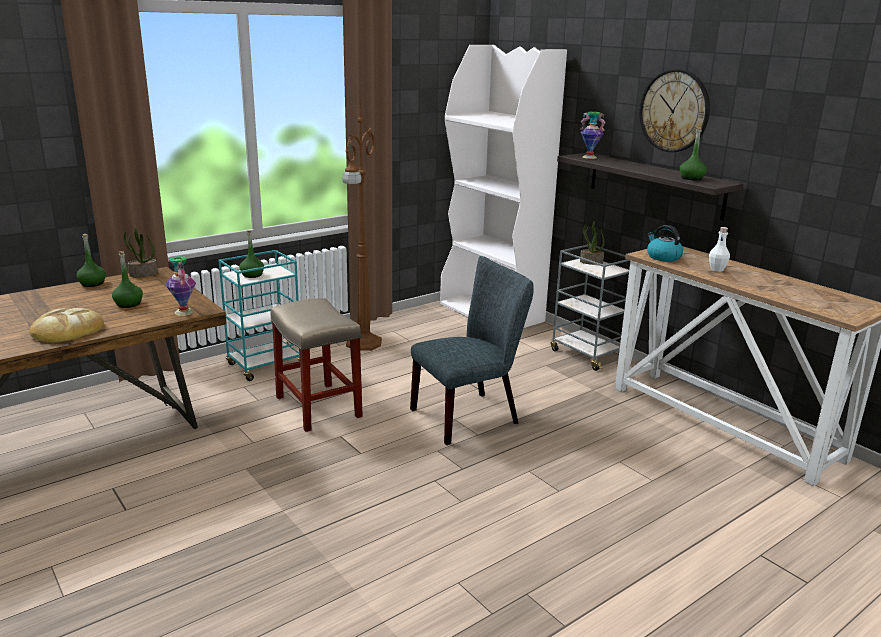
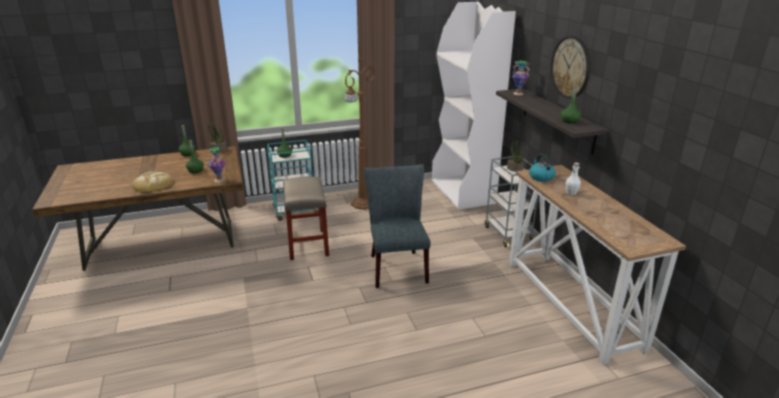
camera: 20 degrees right, 5 degrees up
(471, 415) = (396, 266): grey chair -> grey chair turned 90 degrees counterclockwise

